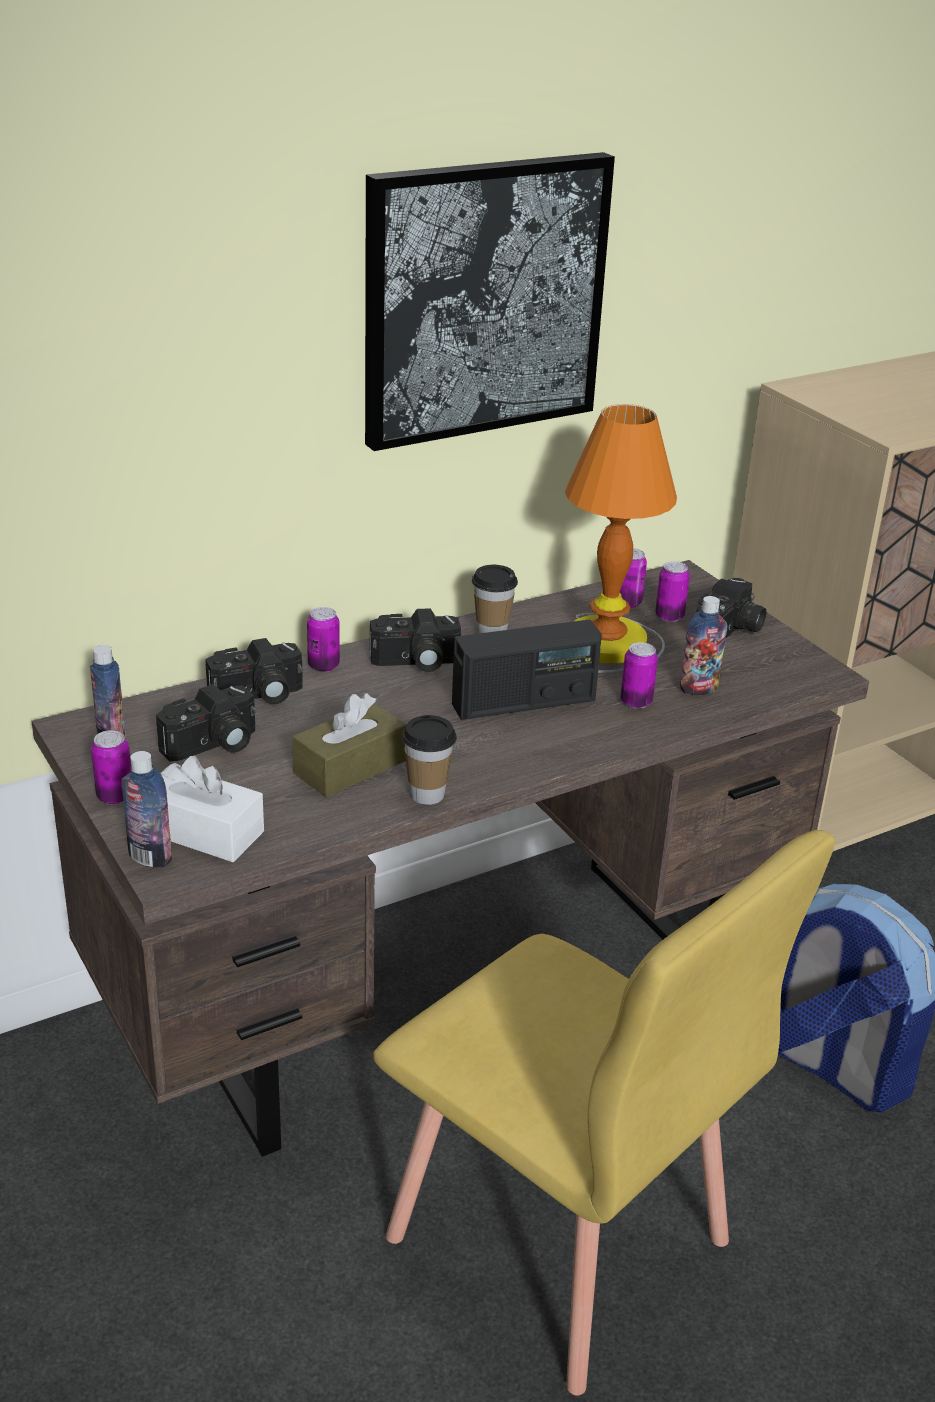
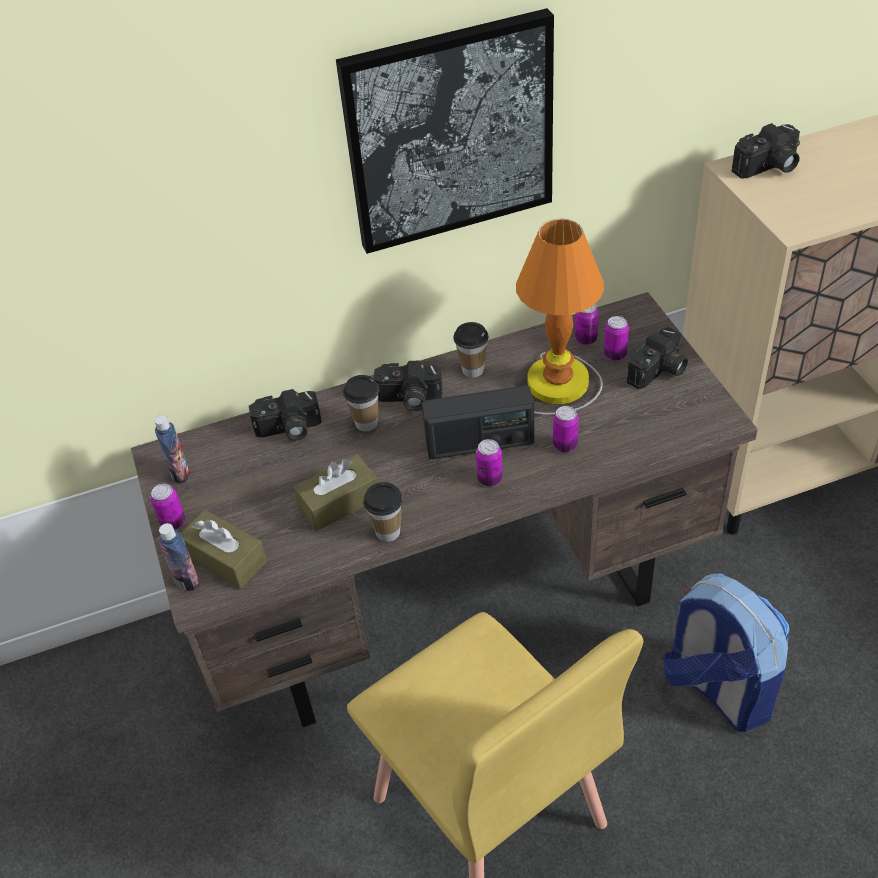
camera: 15 degrees right, 15 degrees up
(202, 831) = (225, 559): white tissue box -> brown tissue box
(213, 746) = (248, 477): camera -> camera (768, 168)
(323, 666) = (341, 400): can -> can (490, 479)
(364, 687) = (366, 423): none -> cup
(699, 689) = (617, 433): bottle -> none

